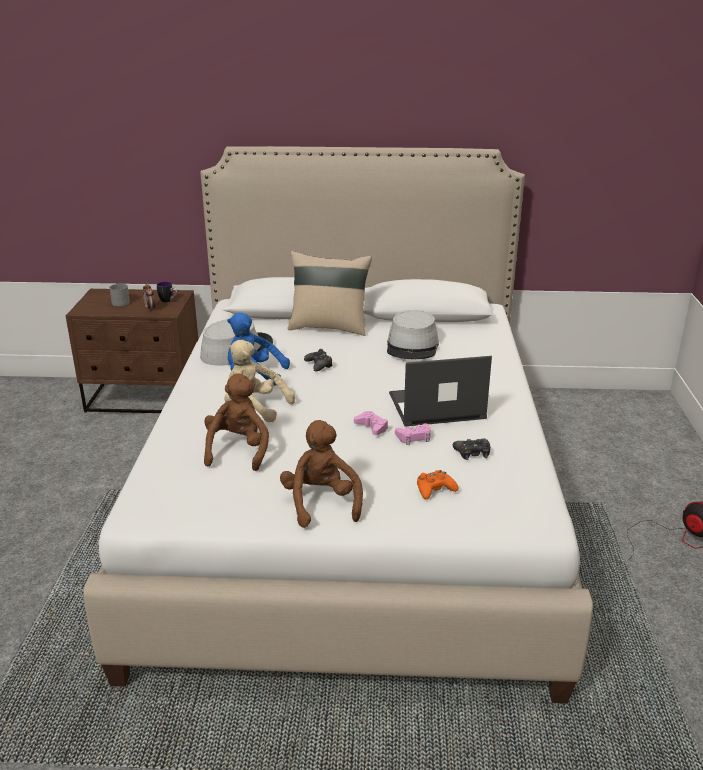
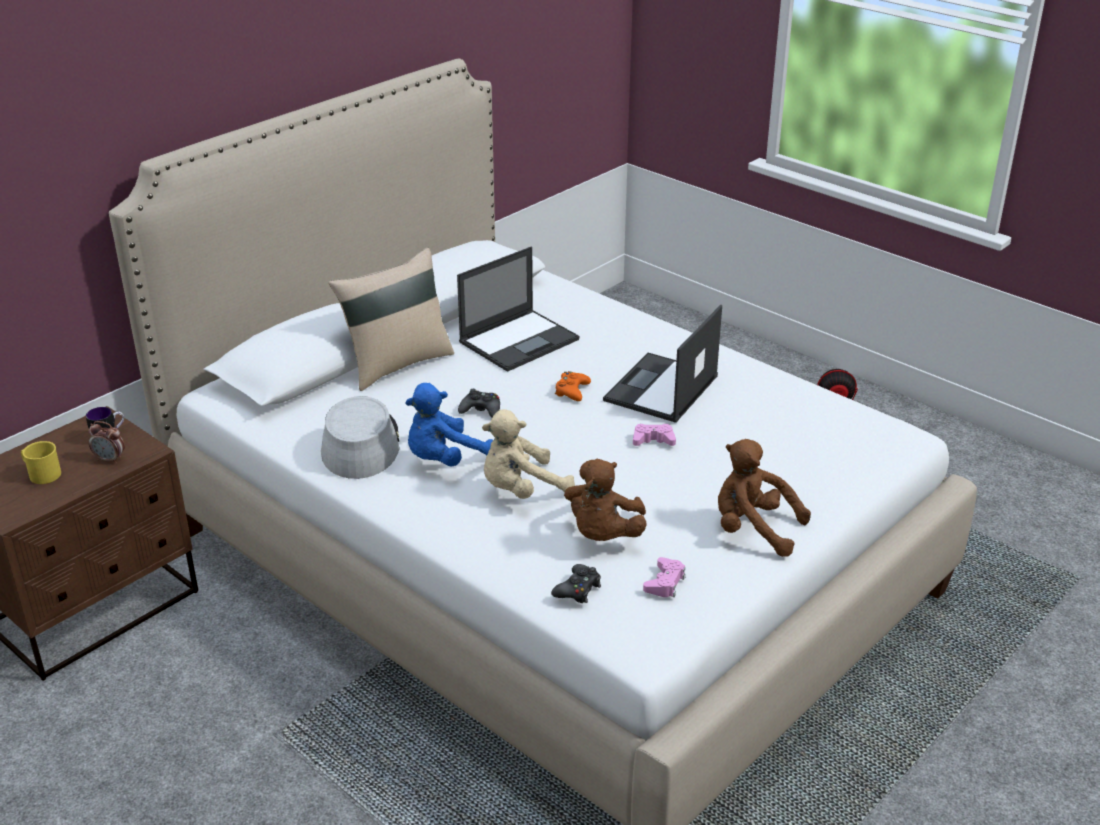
camera: 50 degrees left, 5 degrees up
(121, 302) = (41, 474): grey mug -> yellow mug
(238, 450) = (603, 535): brown plush toy -> brown plush toy turned 120 degrees counterclockwise
(412, 346) = (520, 340): grey hat -> laptop
(414, 437) = (701, 427): pink game controller -> pink game controller (665, 582)
(435, 489) = (803, 460): orange game controller -> orange game controller (572, 391)
(472, 453) = (765, 412): black game controller -> black game controller (578, 589)

